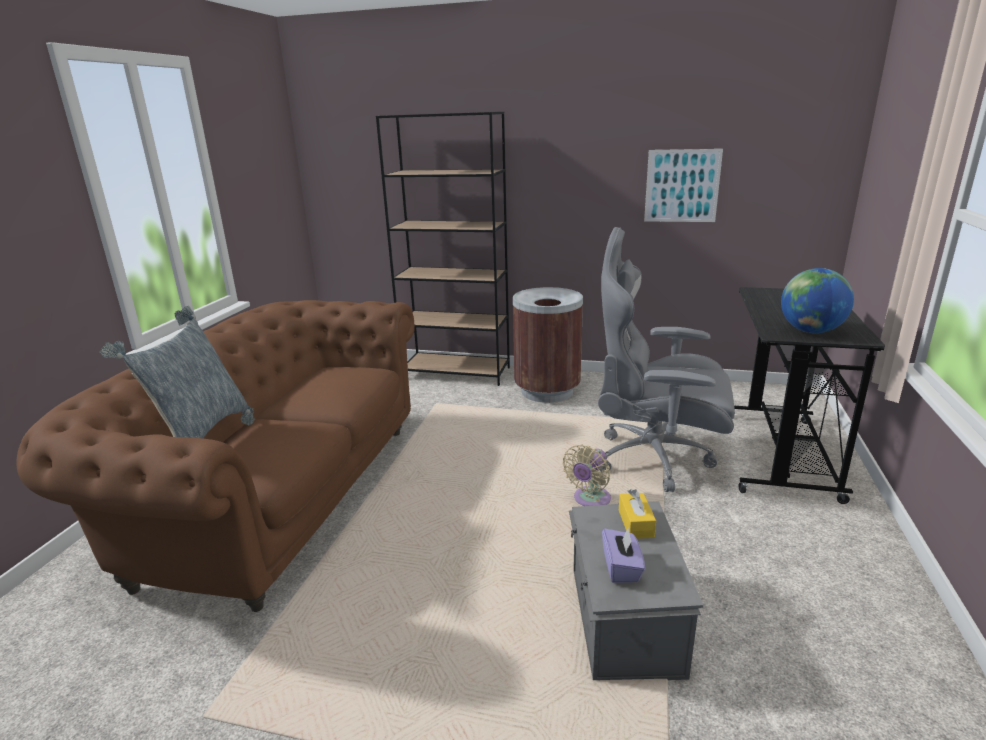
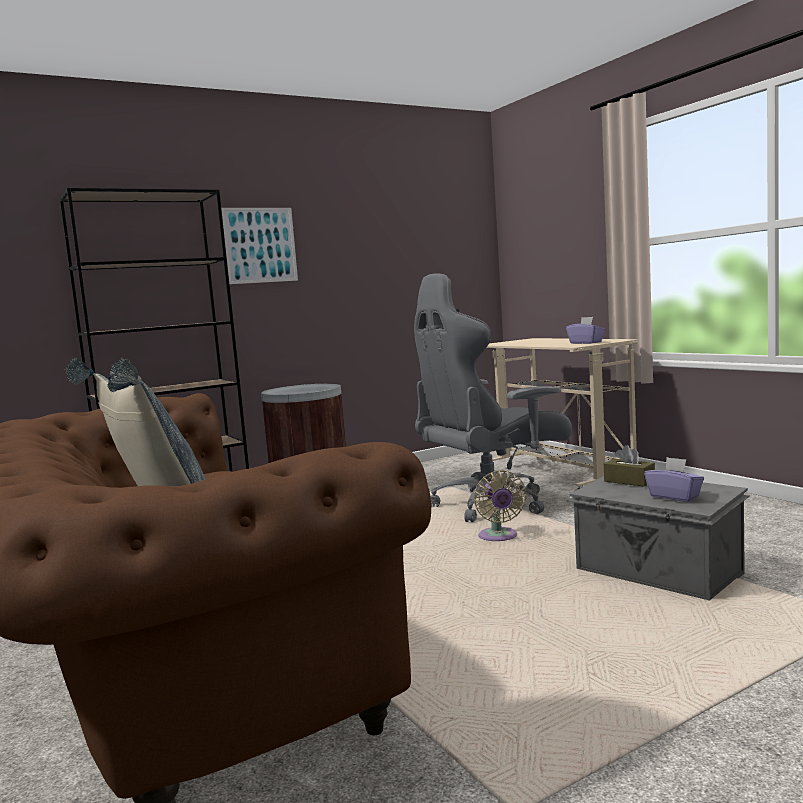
camera: 45 degrees left, 15 degrees down
(636, 523) = (629, 481): yellow tissue box -> brown tissue box
(682, 186) = (379, 274): picture -> picture (260, 245)
(777, 455) = (558, 476): black desk -> beige desk
(810, 331) = (586, 343): globe -> purple tissue box

